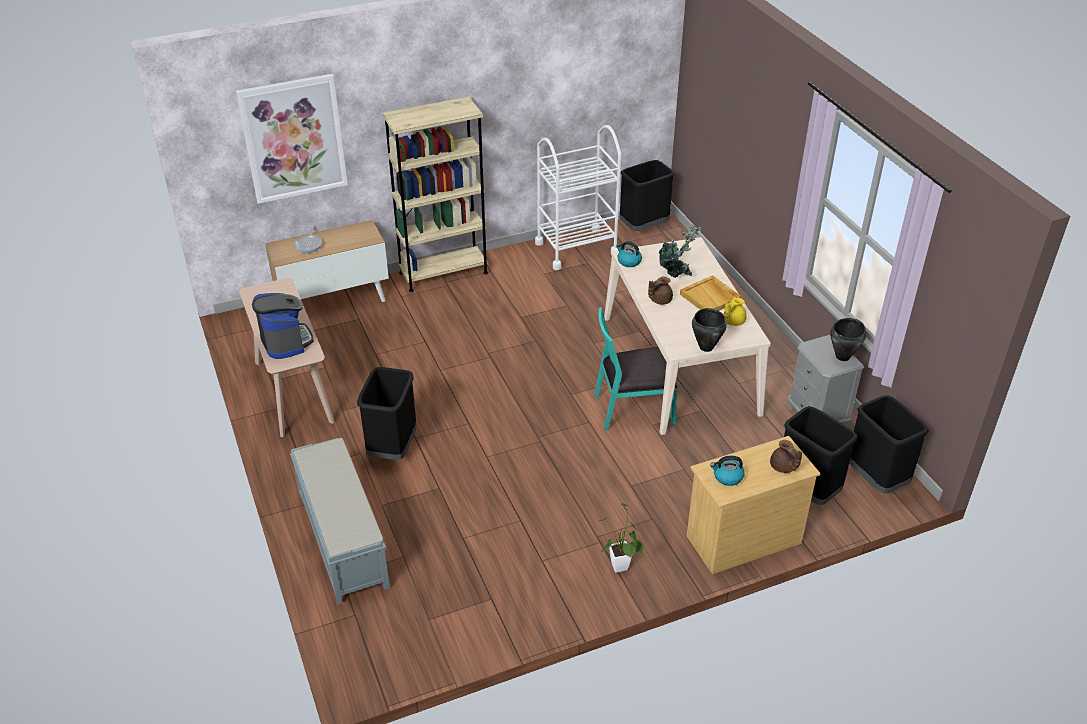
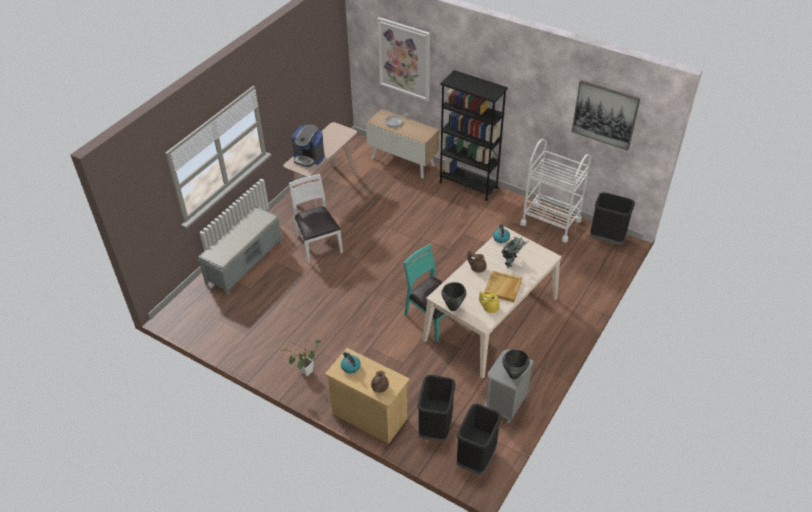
camera: 55 degrees right, 5 degrees up
(286, 342) = (309, 157): coffee machine -> coffee machine turned 90 degrees clockwise
(392, 447) = (318, 243): black trash can -> white chair
(443, 273) = (468, 185): beige bookcase -> black bookcase
(603, 65) = (605, 114): none -> picture

